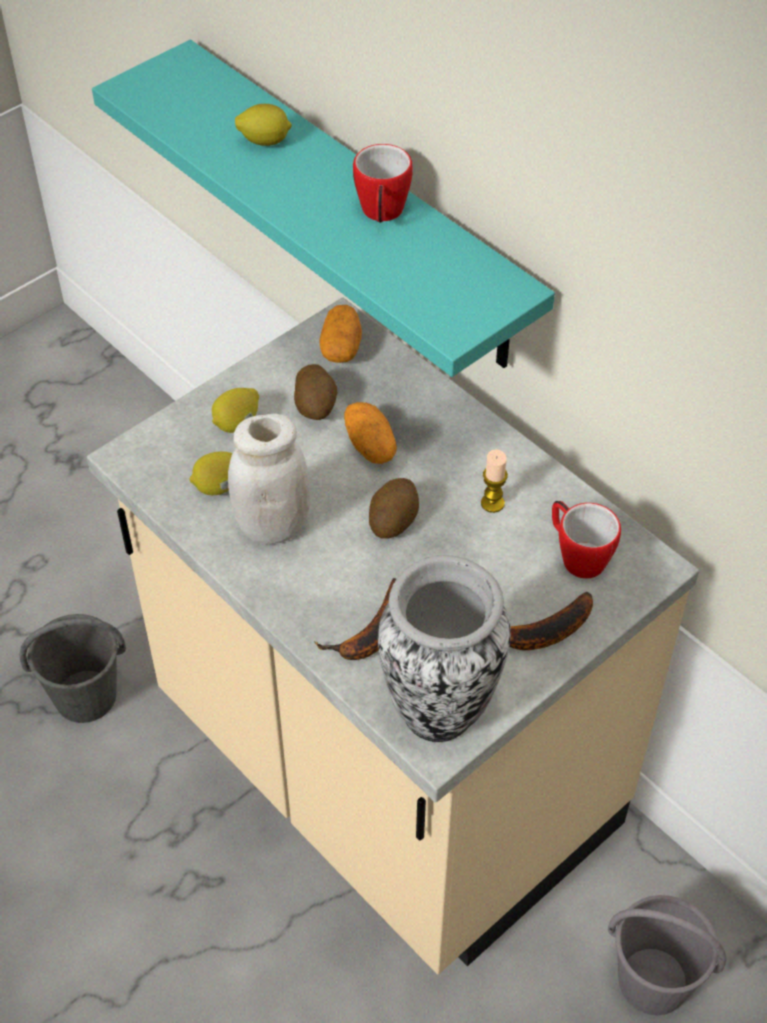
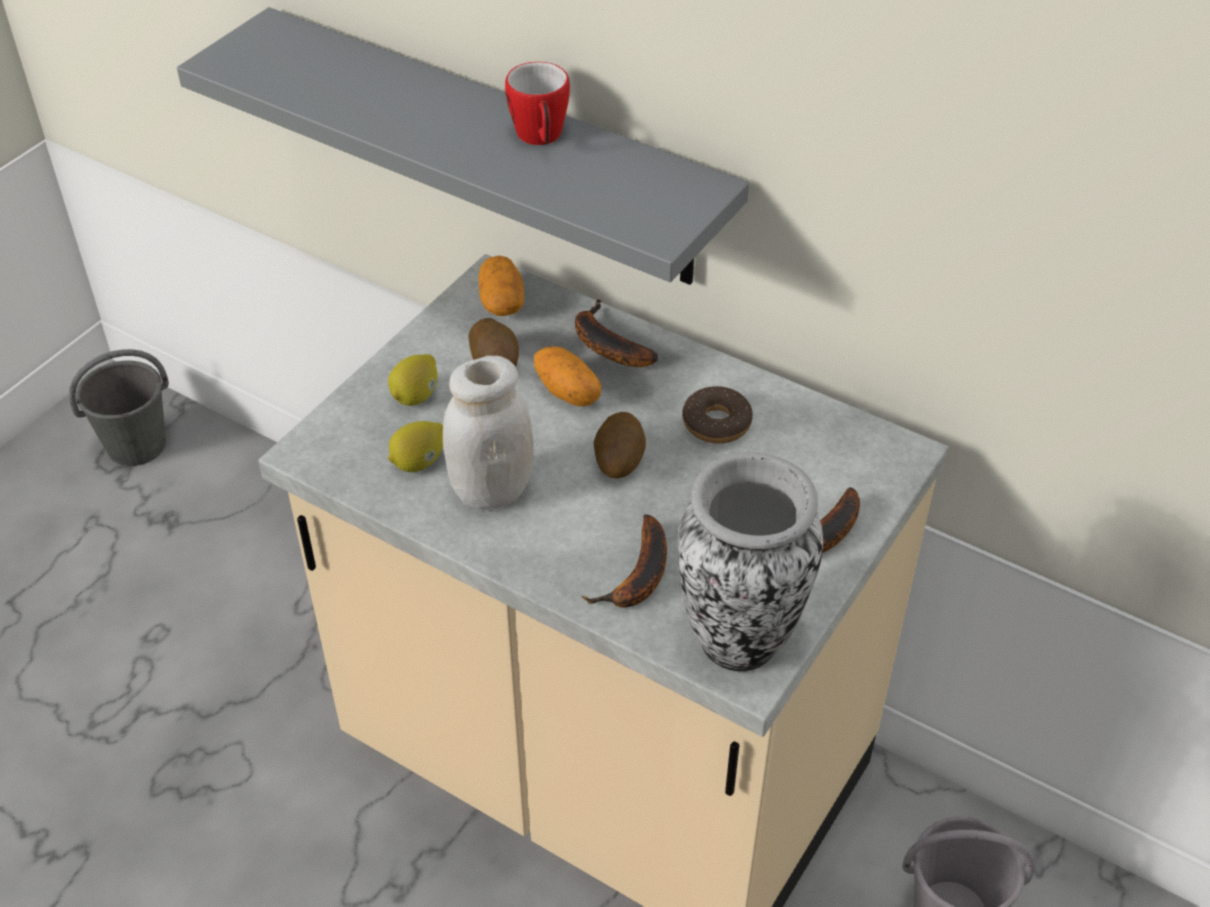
camera: 15 degrees left, 5 degrees down
(87, 696) = (255, 763): grey bucket -> grey bucket (138, 445)
(265, 141) = (388, 89): lemon -> none
(358, 207) = (495, 148): turquoise shelf -> grey shelf
(419, 406) = (605, 344): none -> banana
(492, 503) = (716, 423): candle -> donut
(577, 556) = (822, 457): mug -> none

